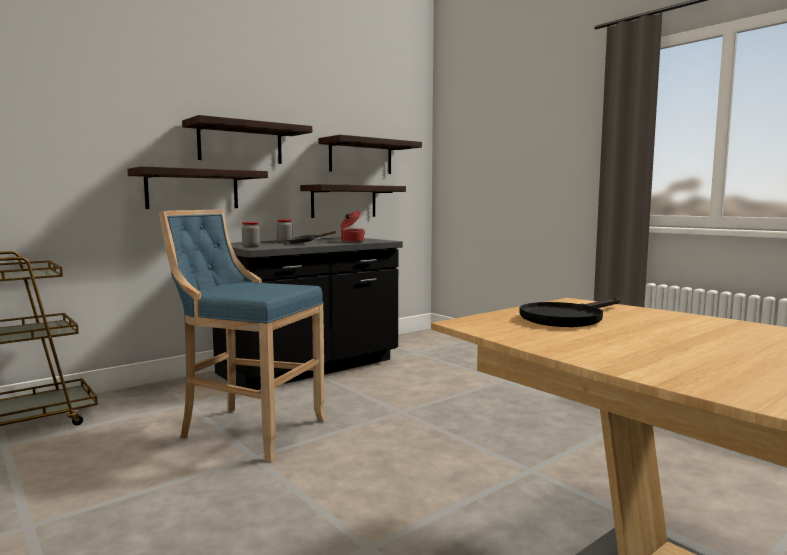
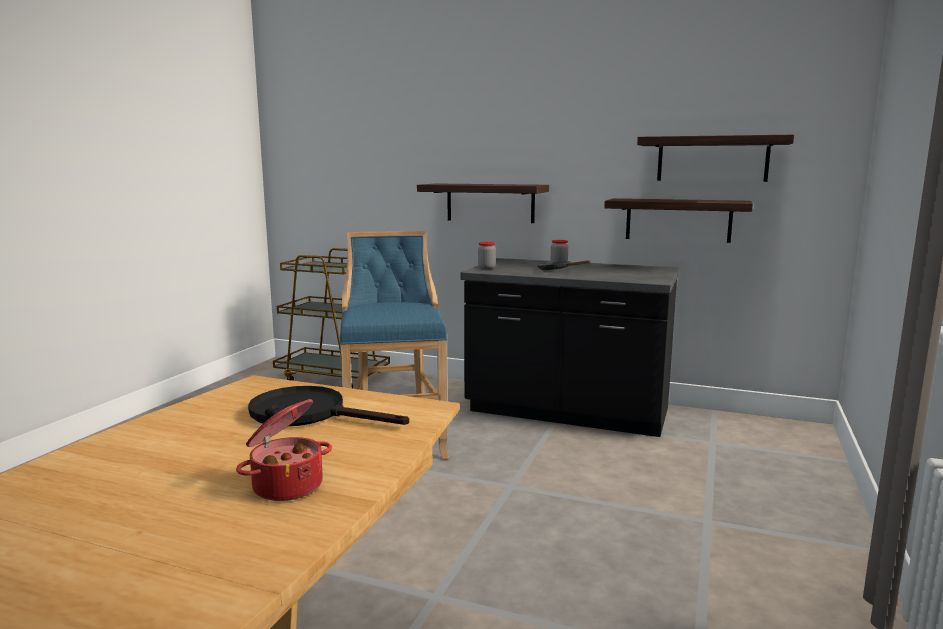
camera: 60 degrees right, 5 degrees up
(240, 143) = (542, 153): shelf -> none
(351, 241) = (609, 276): cooking pot -> cooking pot (287, 485)

